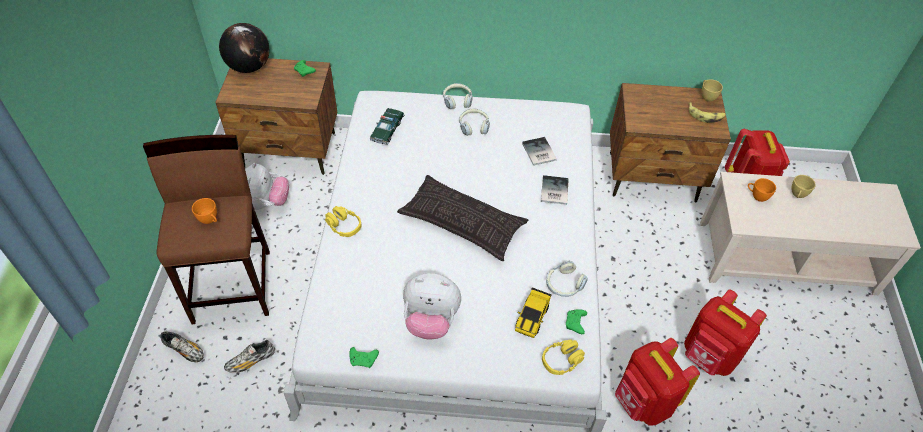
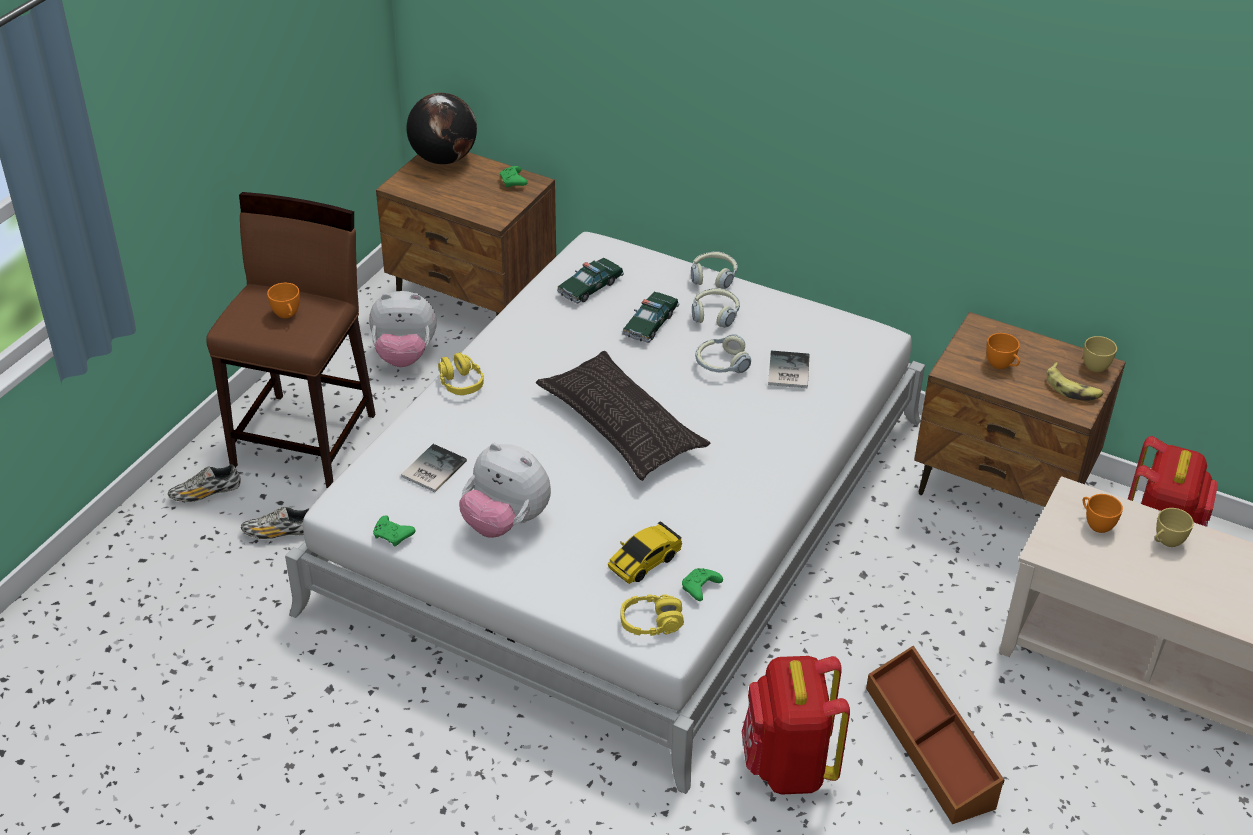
camera: 25 degrees right, 10 degrees down
(184, 350) = (206, 494): shoe -> shoe turned 105 degrees clockwise
(266, 203) = (404, 356): plush toy -> plush toy turned 60 degrees clockwise
(439, 144) = (650, 324): none -> toy car
(553, 191) = (777, 425): book -> book (431, 469)
(564, 284) = (716, 539): headphones -> headphones (721, 364)
(660, 113) = (1002, 365): none -> orange cup
(709, 356) = (931, 746): red backpack -> brown storage box

